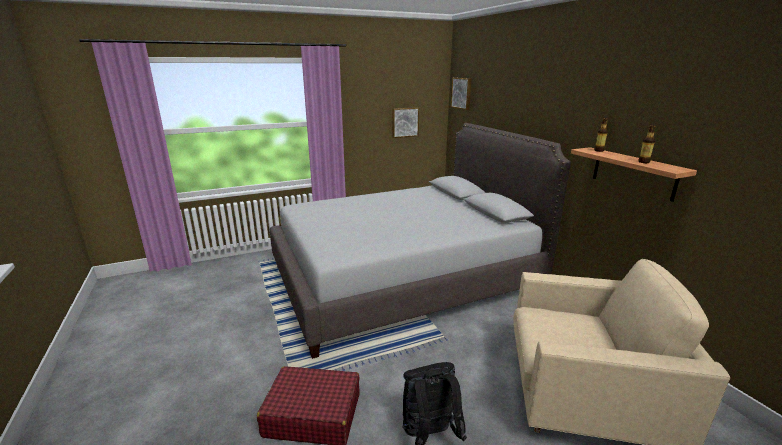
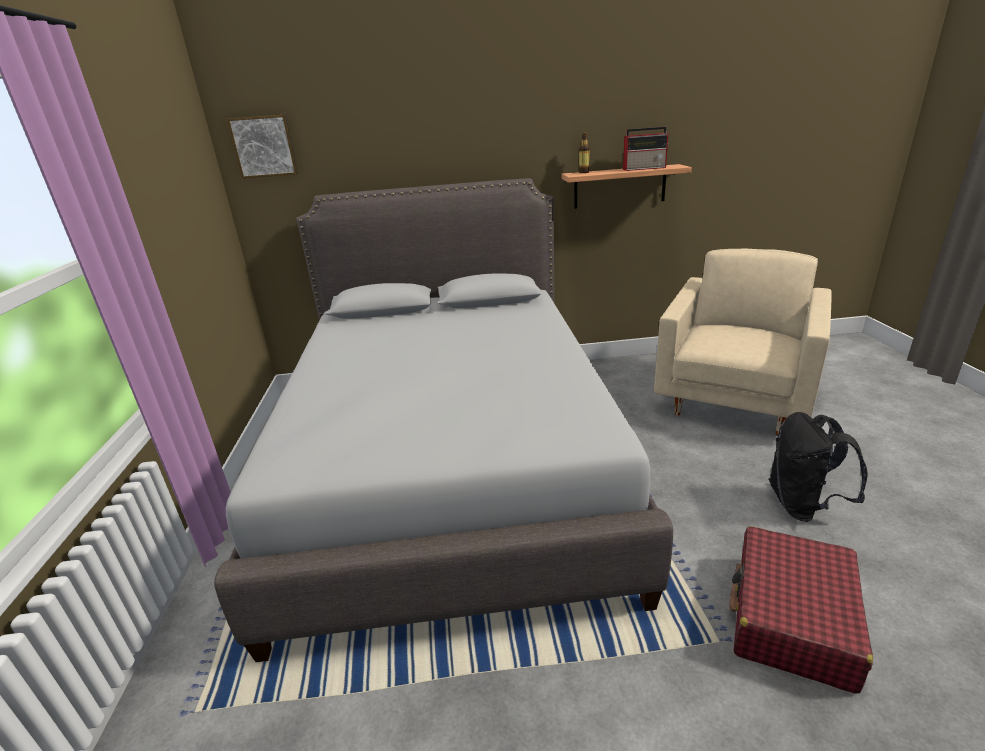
camera: 70 degrees left, 5 degrees up
(404, 122) = (195, 224): picture -> none
(644, 162) = (645, 168): bottle -> radio

